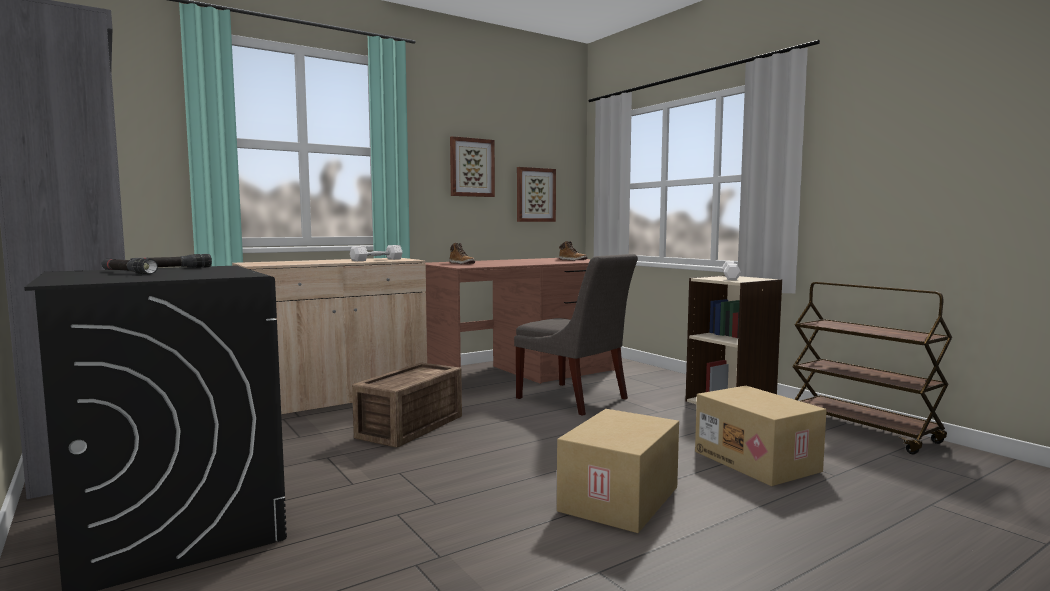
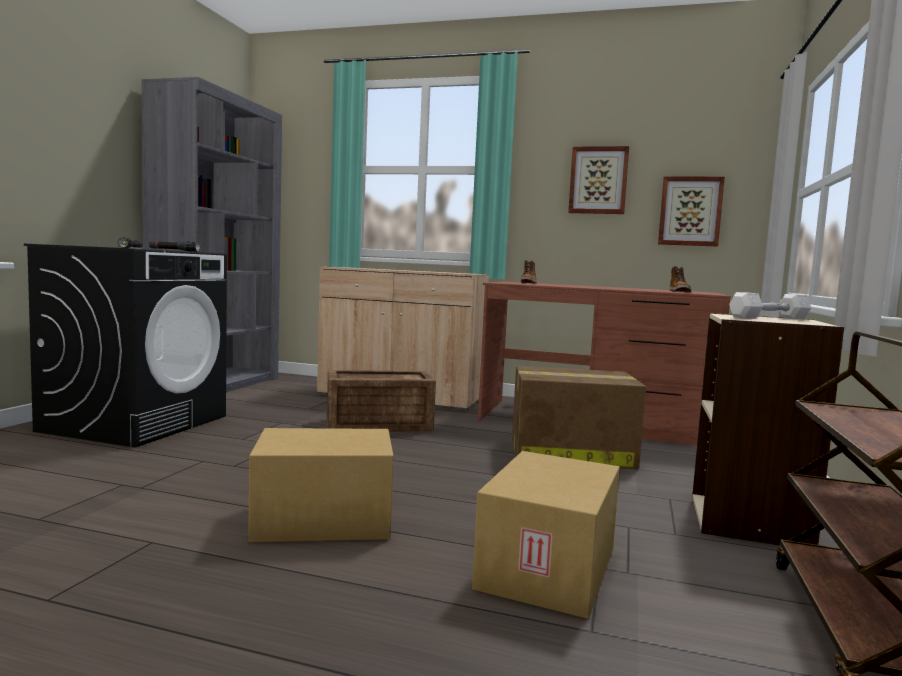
camera: 50 degrees right, 0 degrees up
(377, 260) = (441, 272): white dumbbell -> none
(575, 399) = (569, 453): grey chair -> cardboard box

